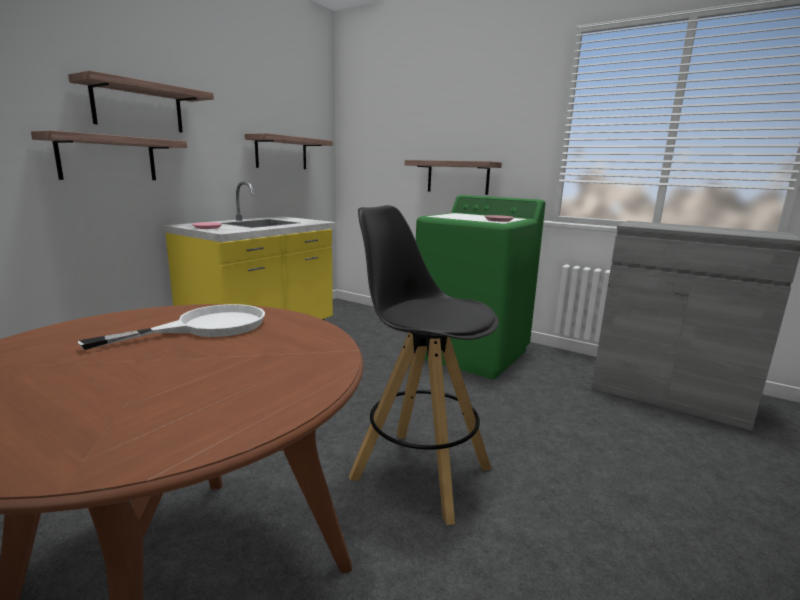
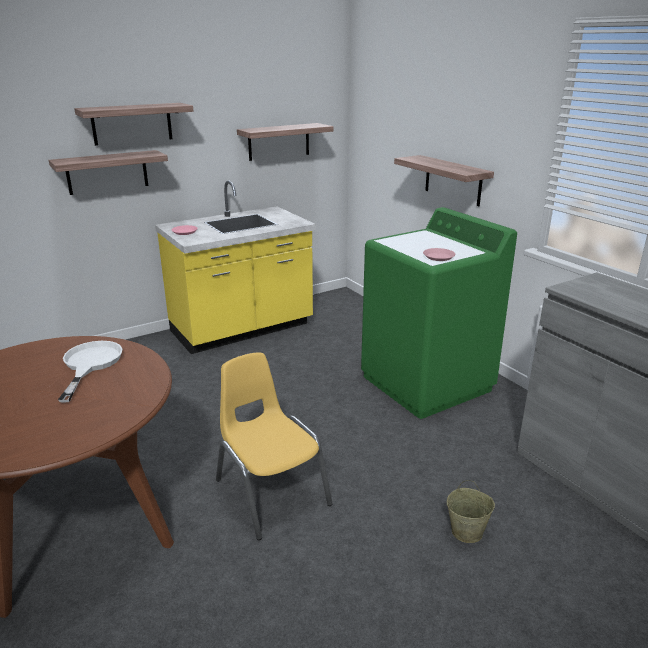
camera: 25 degrees right, 10 degrees up
(206, 327) = (90, 364): white frying pan -> white frying pan turned 75 degrees counterclockwise
(419, 472) = (271, 492): black stool -> yellow chair
(626, 457) = (467, 531): none -> beige bucket

